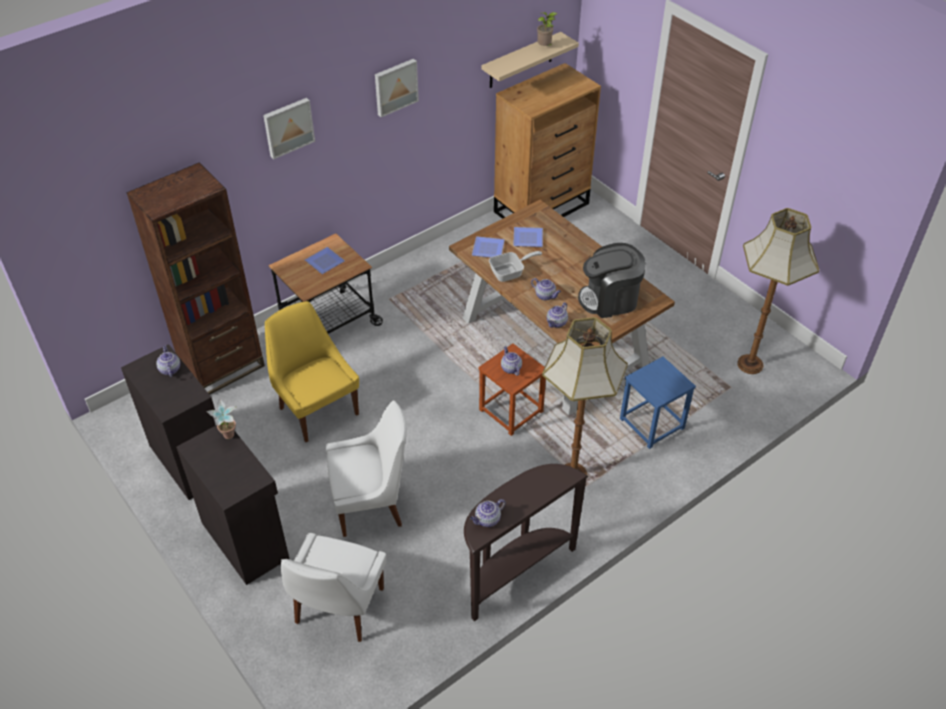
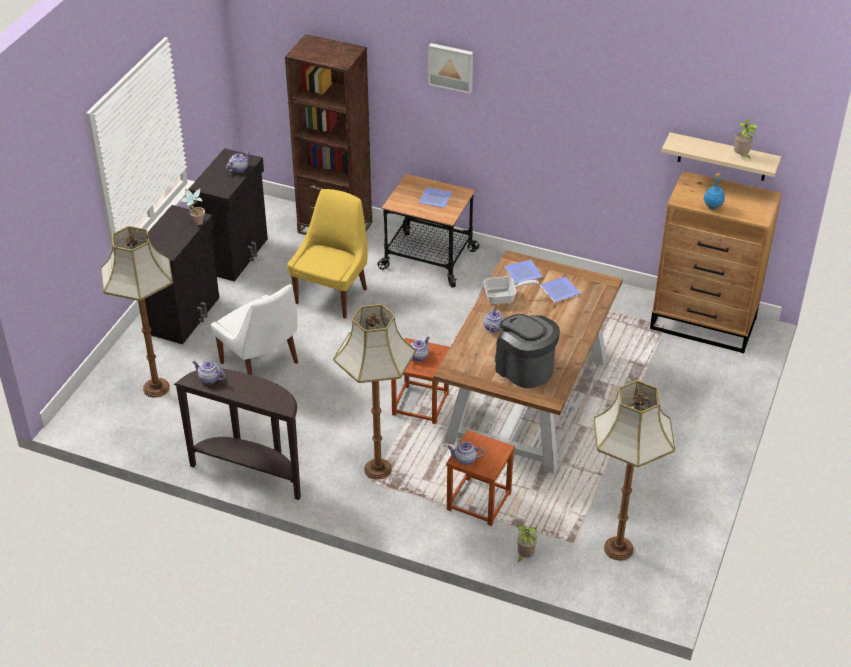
camera: 60 degrees right, 5 degrees down
(338, 608) = (155, 388): white chair -> floor lamp
(395, 86) = (565, 95): picture -> none
(510, 273) = (504, 297): frying pan -> frying pan turned 45 degrees counterclockwise
(555, 99) = (712, 207): none -> blue bottle
(556, 323) = (465, 346): teapot -> teapot (465, 459)
(652, 424) = (478, 501): blue stool -> brown stool
(729, 423) = (524, 556): none -> potted plant

